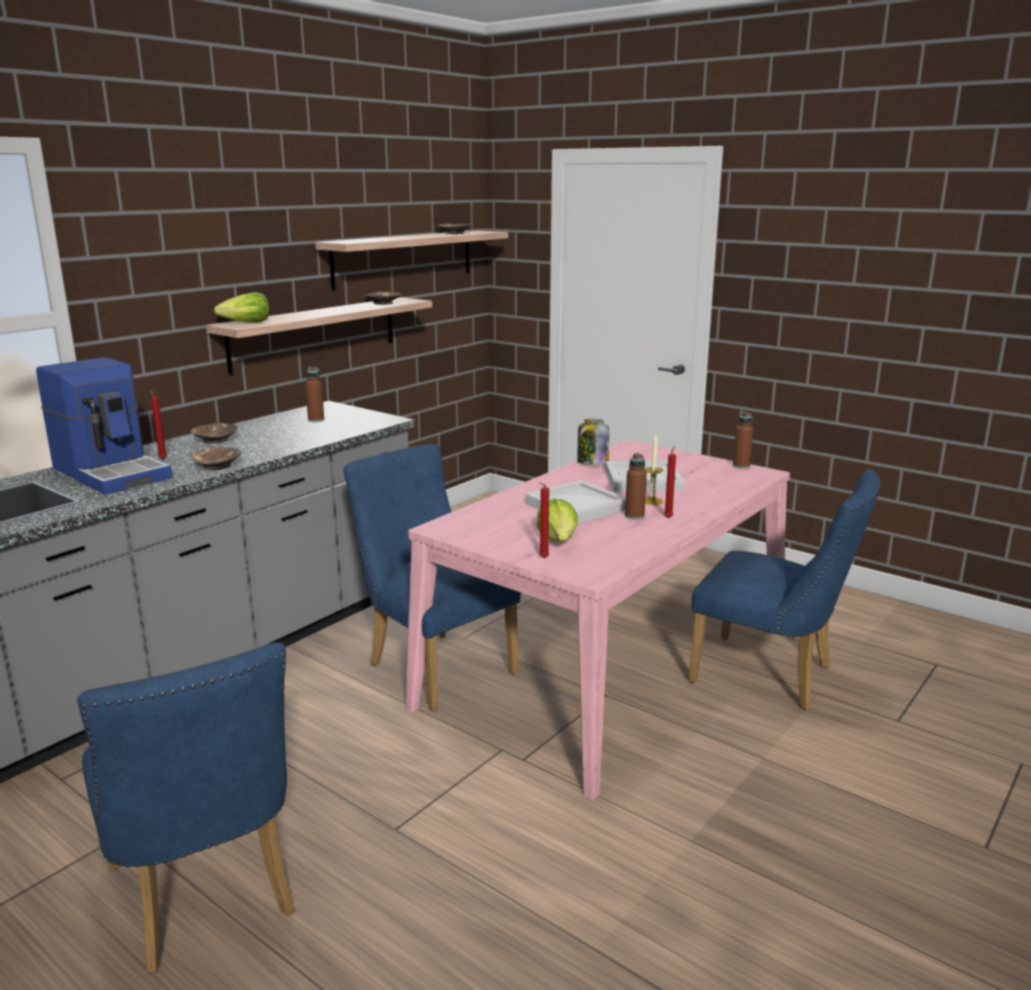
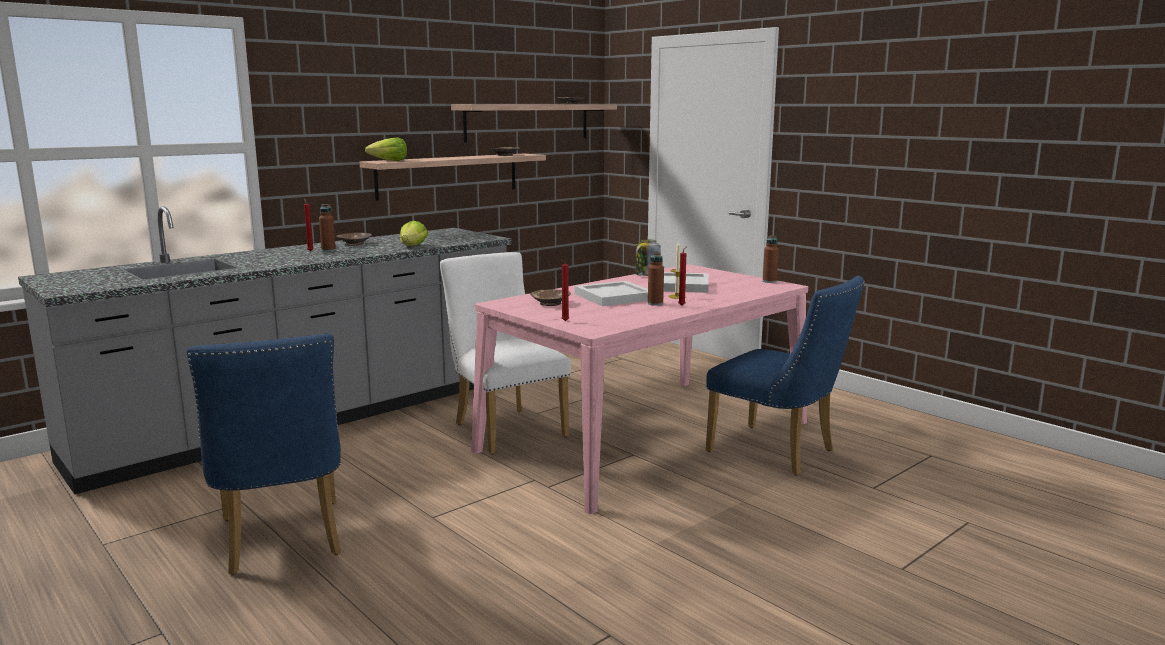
camera: 10 degrees right, 5 degrees down
(112, 472) = (271, 256): coffee machine -> none
(217, 466) = (346, 255): brown bowl -> brown bowl (550, 303)
(316, 420) = (436, 236): brown bottle -> brown bottle (328, 250)
(434, 665) = (505, 428): blue chair -> white chair
(559, 539) = (584, 313): lettuce -> lettuce (413, 246)

